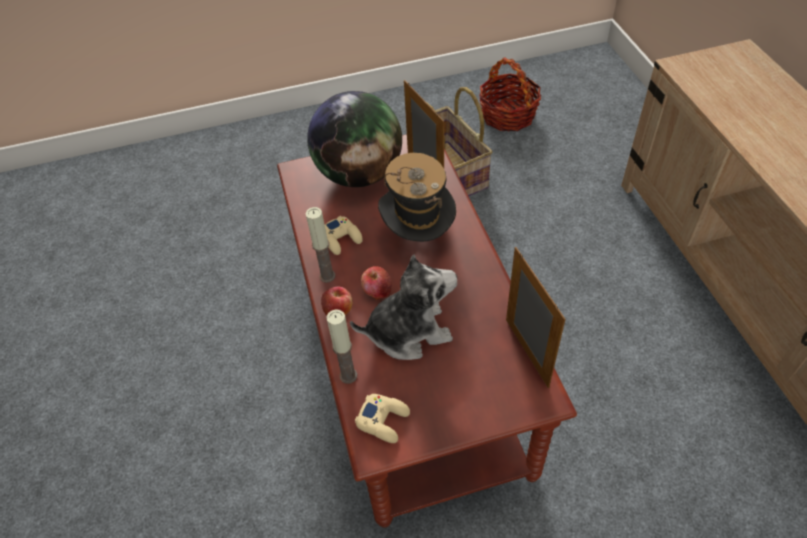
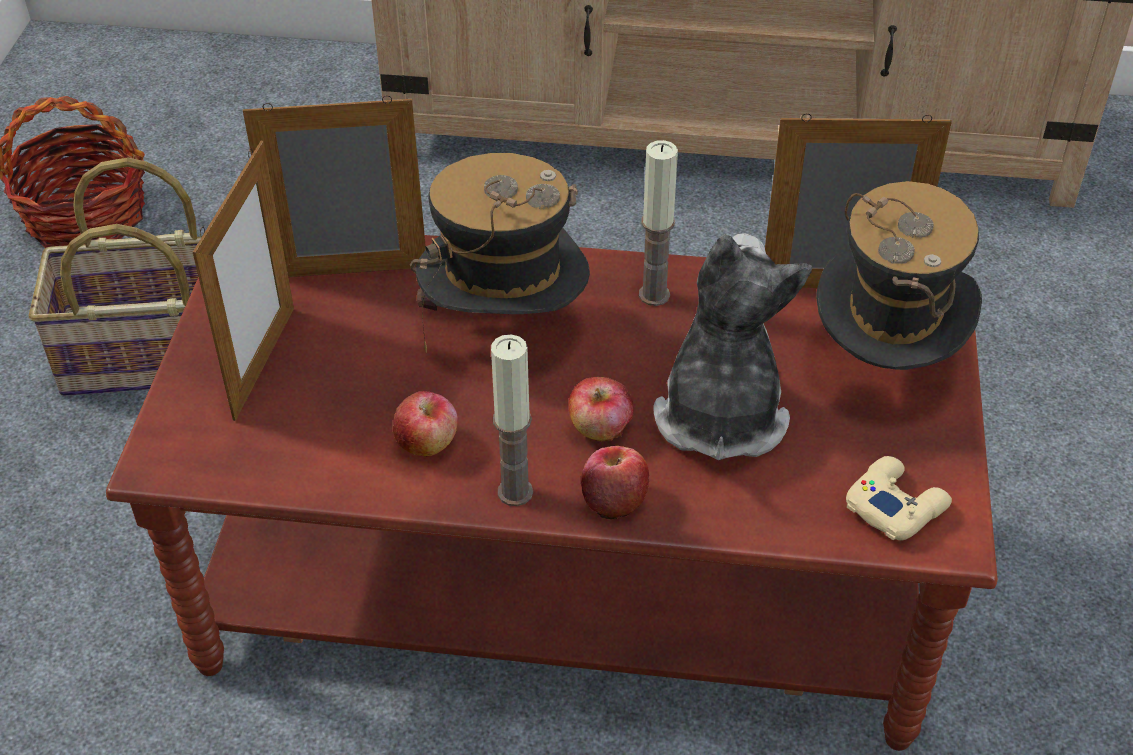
camera: 70 degrees left, 5 degrees down
(341, 238) = (427, 443): beige game controller -> apple
(348, 375) = (778, 527): candle -> candle (654, 295)
(359, 174) = (264, 362): globe -> picture frame
(477, 389) = (884, 367): none -> hat

